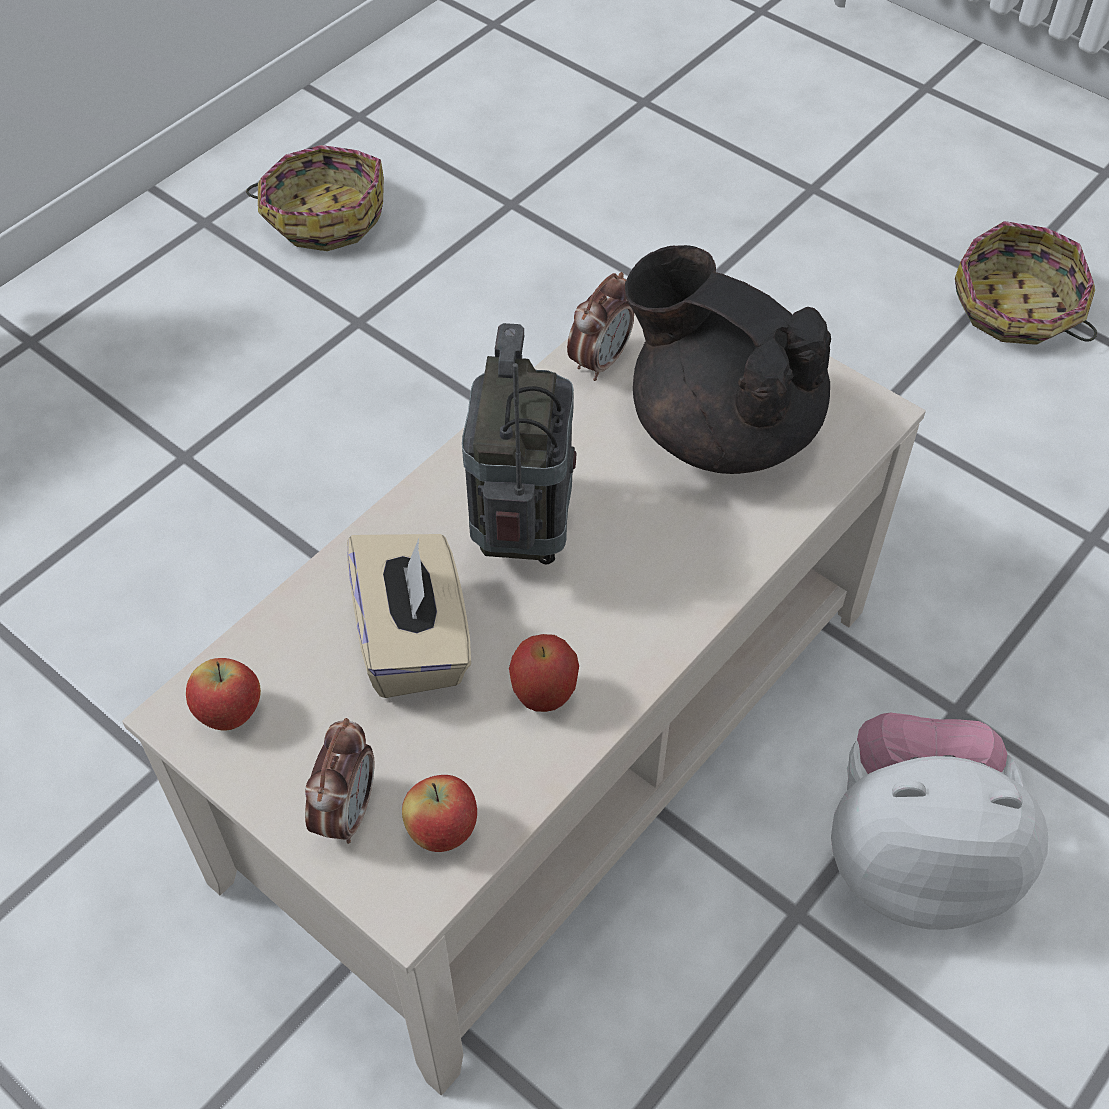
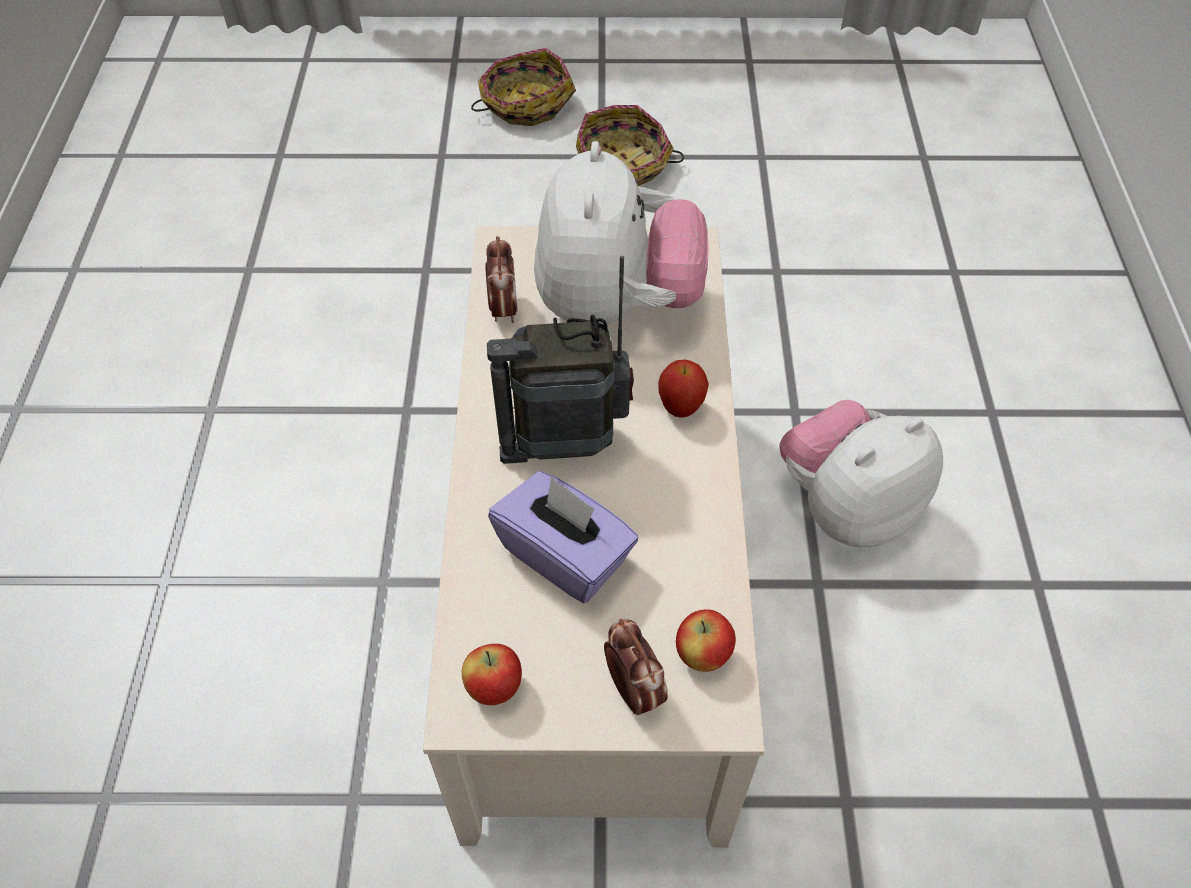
camera: 40 degrees left, 0 degrees up
(324, 215) = (112, 351): basket -> basket (525, 103)
(414, 640) = (565, 555): beige tissue box -> purple tissue box
(523, 533) = (565, 443): radio -> radio turned 60 degrees counterclockwise
(544, 696) = (677, 531): apple -> apple (681, 408)
(720, 427) = (616, 305): black teapot -> plush toy

